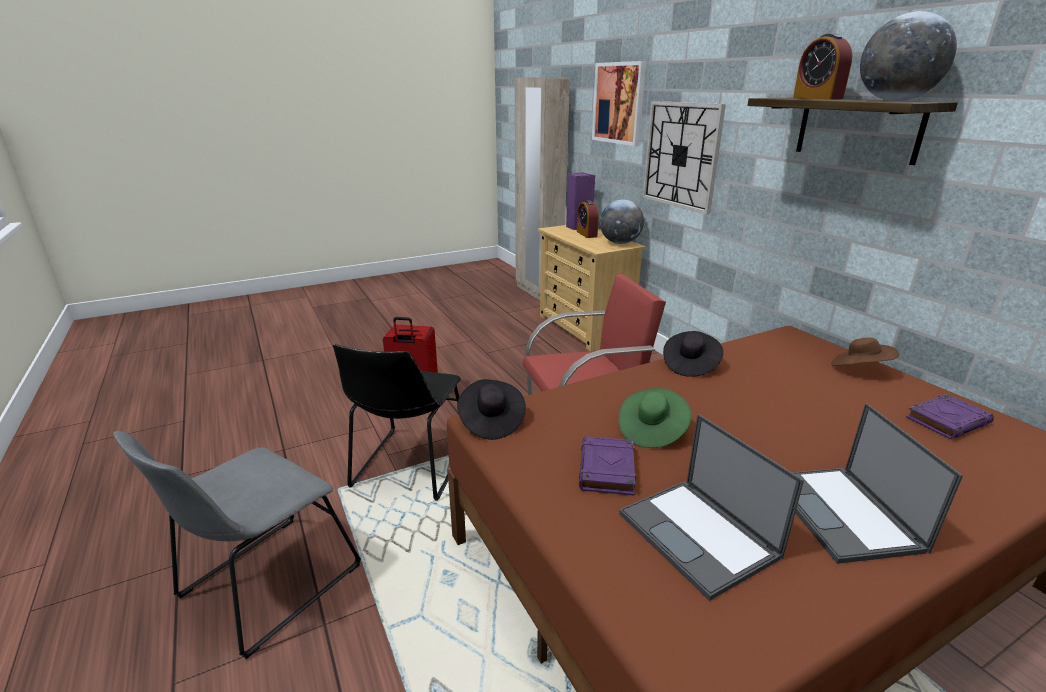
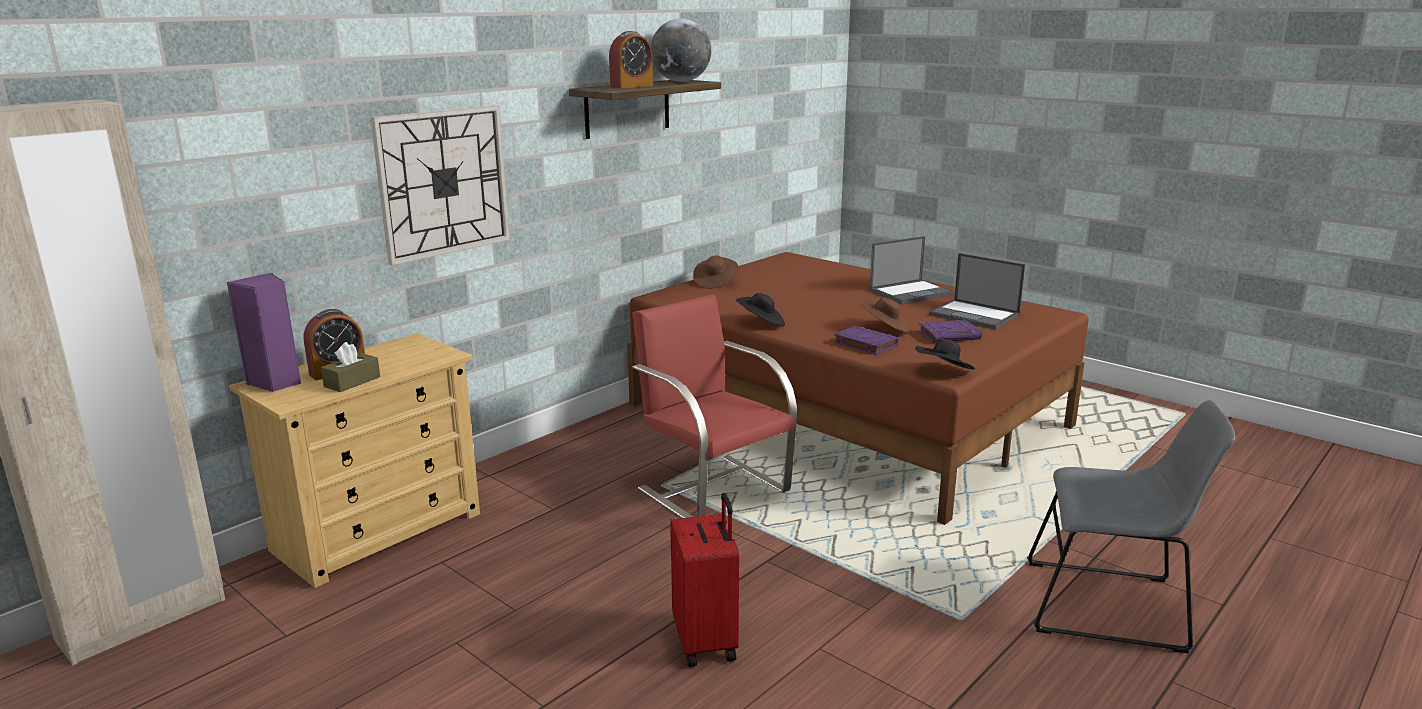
camera: 110 degrees left, 5 degrees down
(410, 467) = (876, 583): black chair -> none
(569, 236) = (352, 382): none -> brown tissue box
(619, 103) = (280, 132): picture -> none
(620, 243) = (401, 346): globe -> none
(651, 431) = (885, 328): green hat -> brown hat
(699, 536) = (975, 315): laptop -> laptop turned 90 degrees clockwise
(947, 420) = (777, 271): purple book -> purple book (865, 344)

